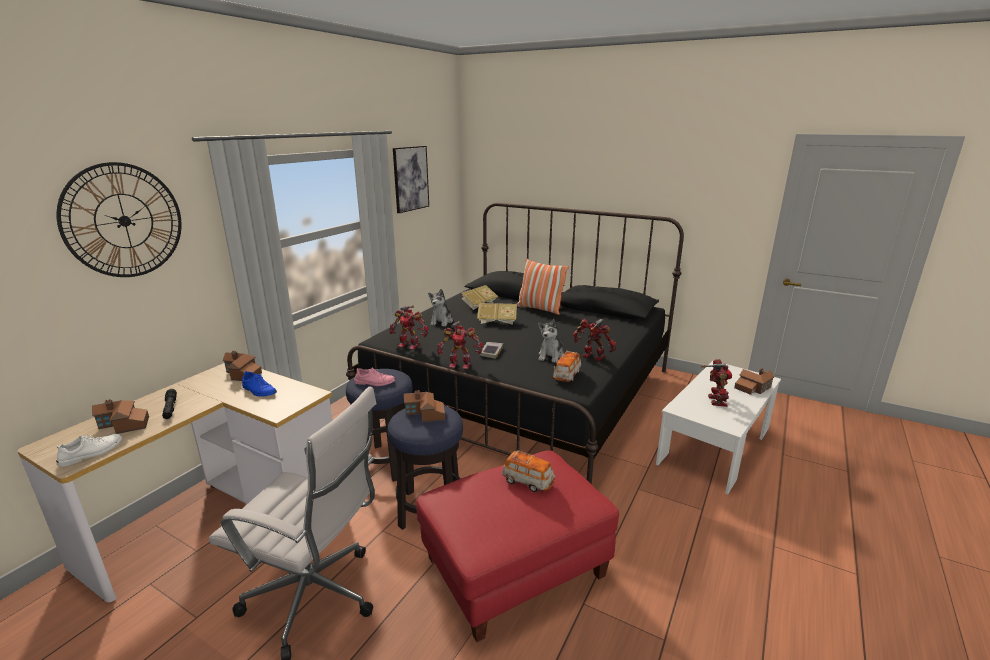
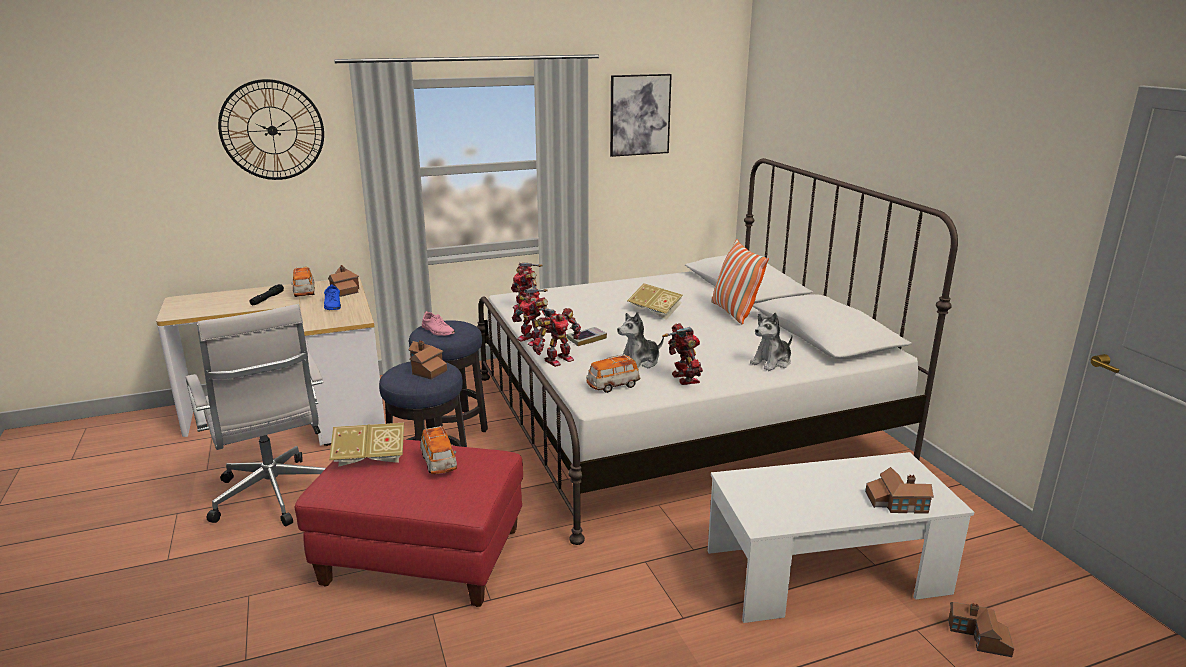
camera: 40 degrees right, 0 degrees up
(91, 453) = (189, 312): white shoe -> none
(123, 425) = (229, 301): toy house -> toy house (979, 637)
(203, 389) = (304, 293): none -> toy car
(441, 321) = (598, 296): plush toy -> plush toy (772, 362)
(479, 304) = (672, 289): book -> book (370, 458)
(522, 392) = (678, 417): black bed -> white bed
(715, 401) = (802, 492): toy robot -> toy robot (557, 359)

